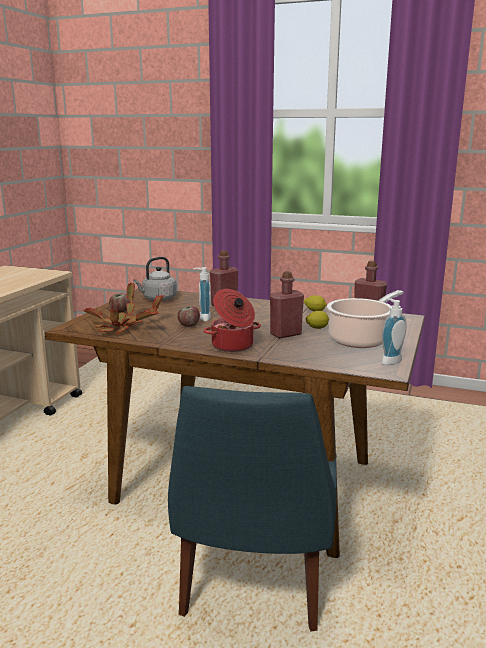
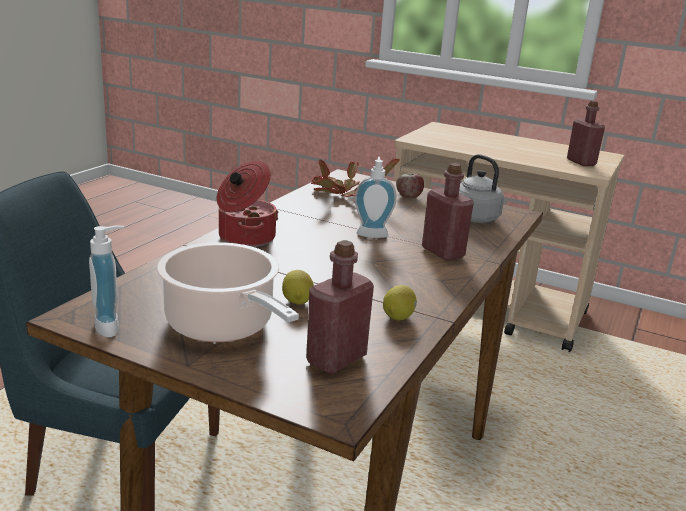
camera: 95 degrees right, 5 degrees up
(188, 325) = (341, 224): apple -> none
(285, 334) = (277, 274): red bottle -> red bottle (581, 162)

